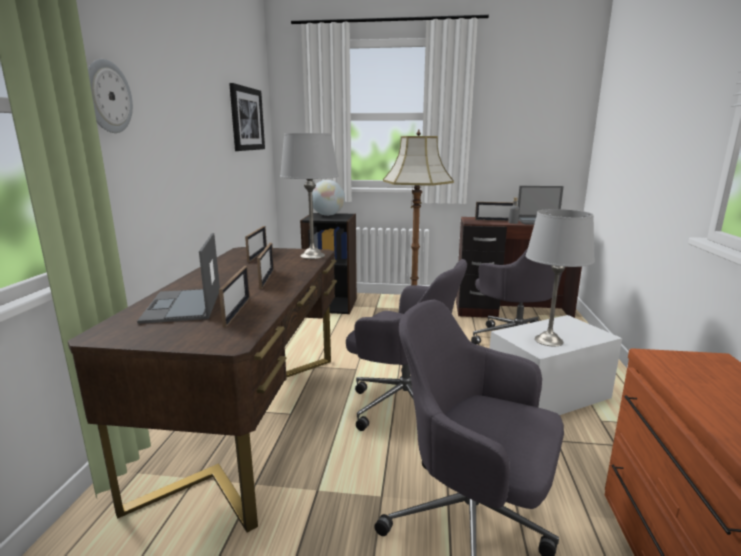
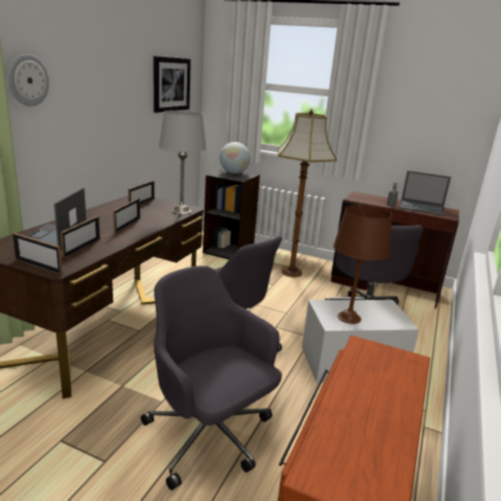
camera: 15 degrees right, 5 degrees up
(495, 220) = (377, 200): picture frame -> picture frame (38, 266)
(548, 340) = (349, 317): grey table lamp -> brown table lamp

